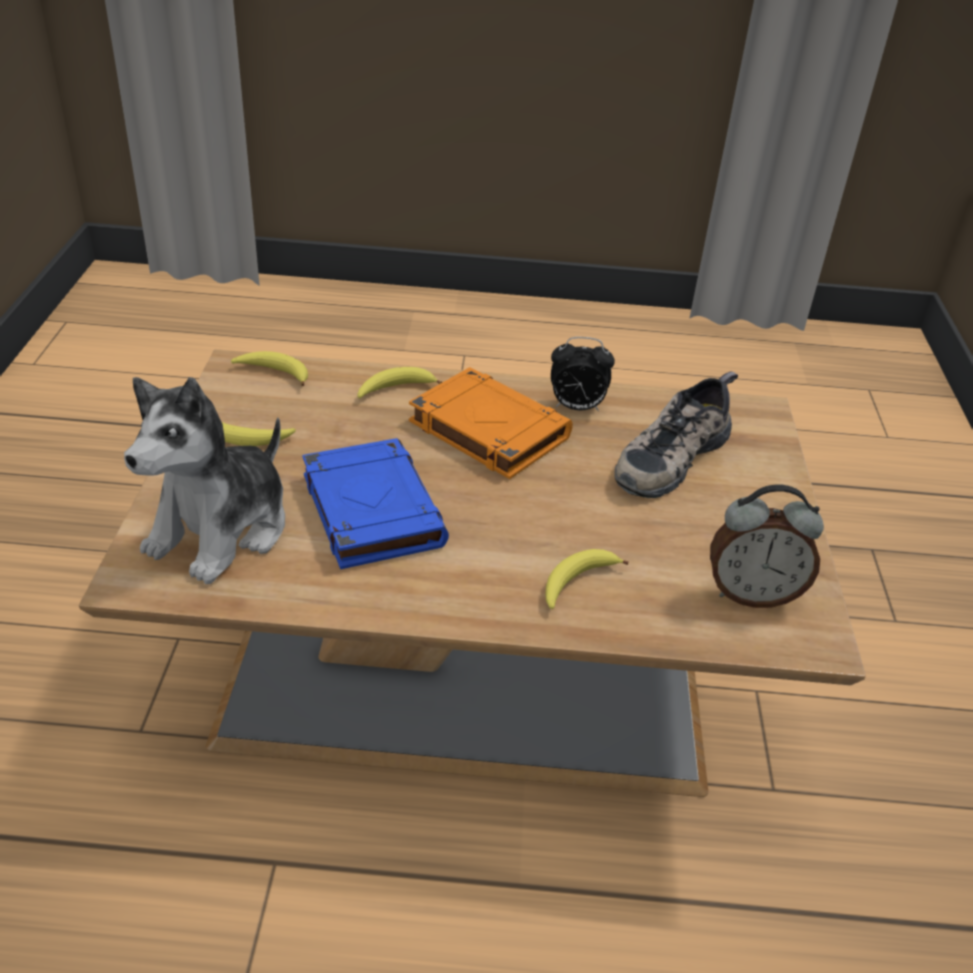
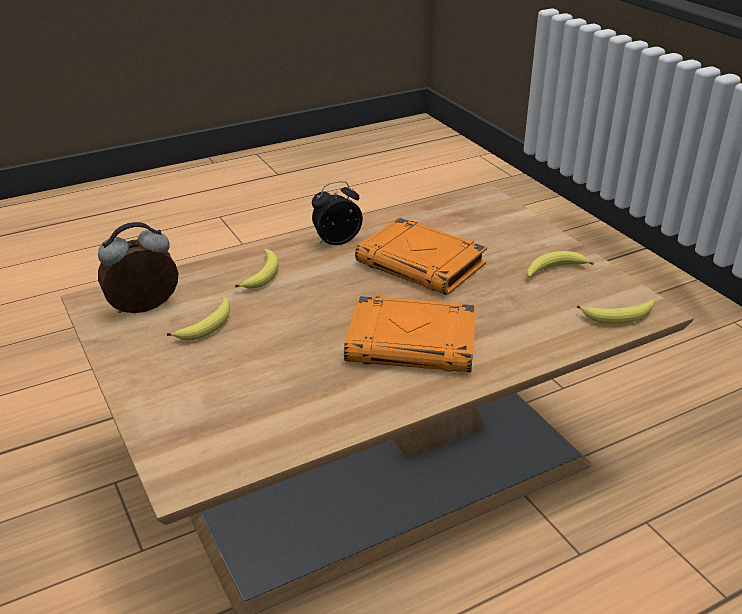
camera: 150 degrees right, 5 degrees down
(222, 530) = (483, 226): plush toy -> none
(371, 509) = (422, 264): blue book -> orange book
(395, 389) = (520, 344): banana -> banana (207, 326)
(576, 407) = (364, 396): alarm clock -> alarm clock (336, 241)
(670, 455) = (251, 385): shoe -> none

